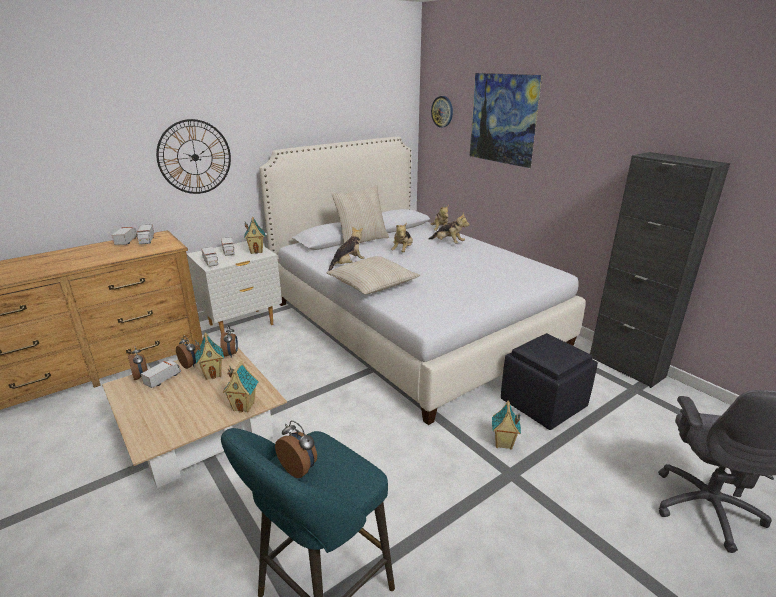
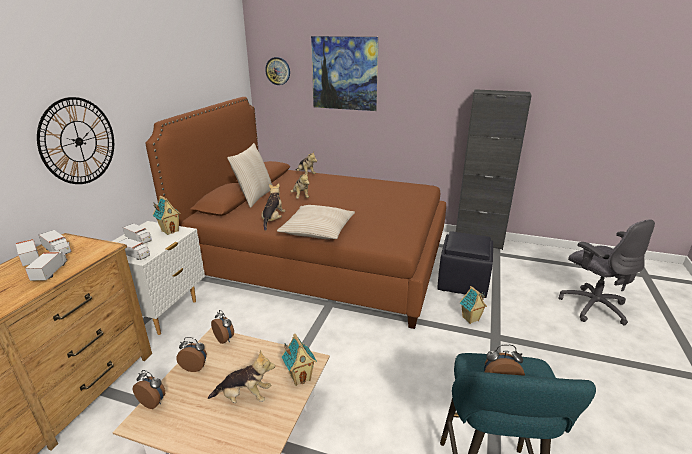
camera: 35 degrees left, 0 degrees up
(163, 379) = (183, 392): toy truck -> toy truck (50, 272)
(213, 374) = (231, 364): toy house -> none
(412, 324) = (318, 259): white bed -> brown bed
(448, 243) = (326, 183): plush toy -> plush toy (244, 397)

